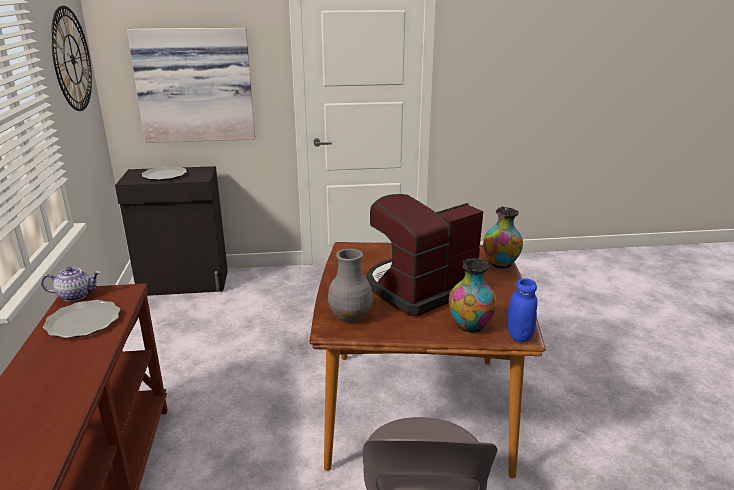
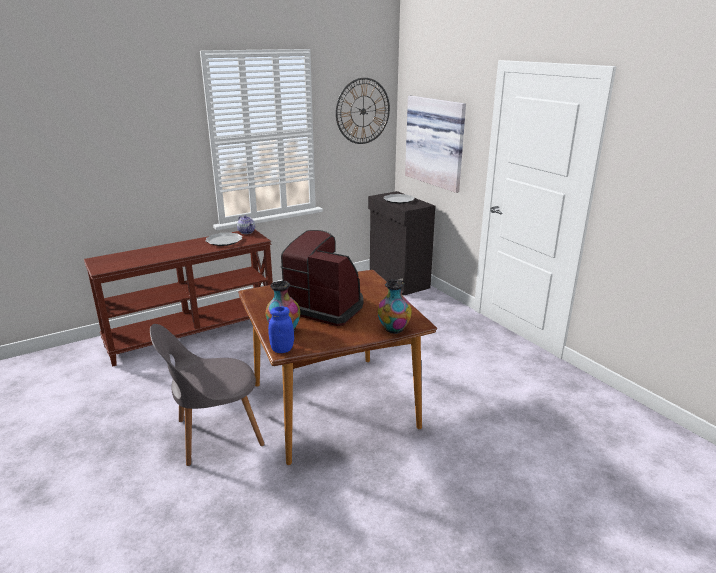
camera: 65 degrees right, 0 degrees up
(351, 316) = (271, 294): grey vase -> none

